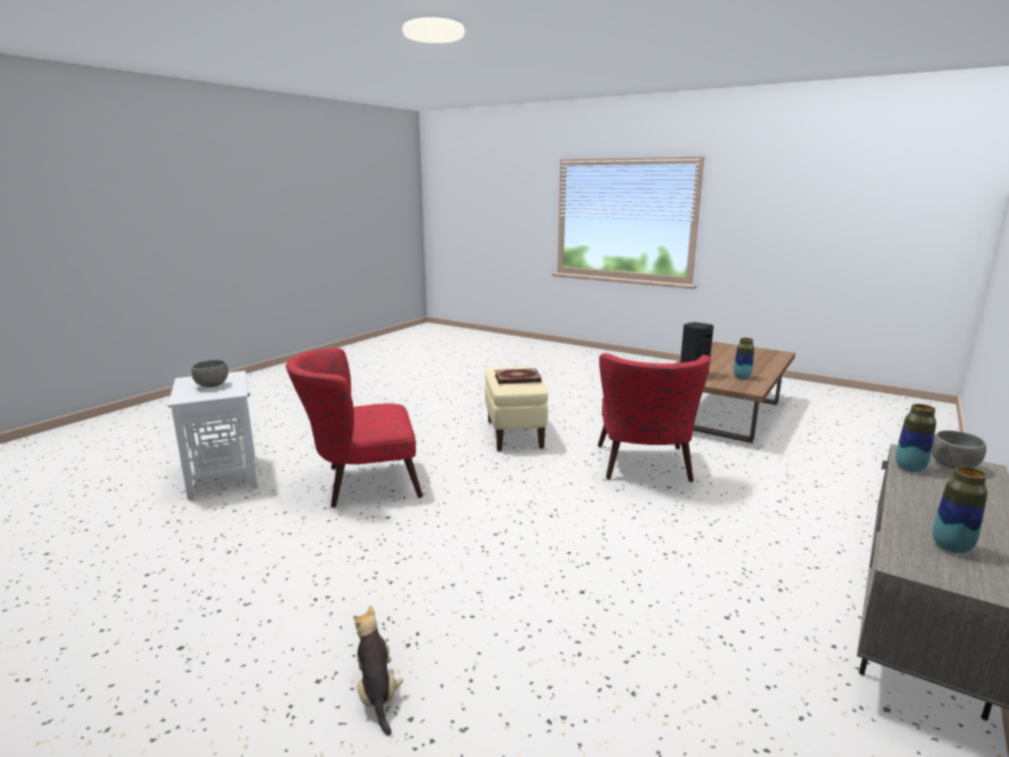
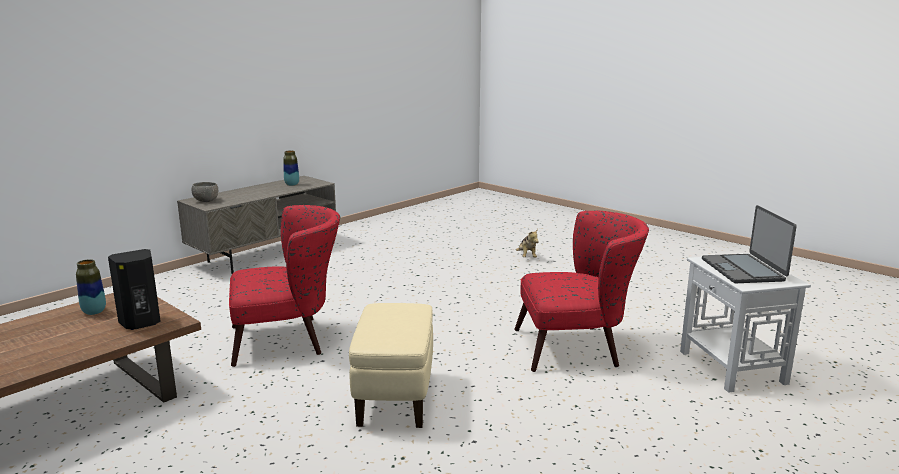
camera: 170 degrees left, 0 degrees up
(211, 385) = (743, 270): grey bowl -> laptop
(517, 379) = (392, 316): book -> none
(644, 468) = (288, 340): red armchair -> red armchair turned 60 degrees clockwise
(909, 468) = (232, 201): vase -> none

